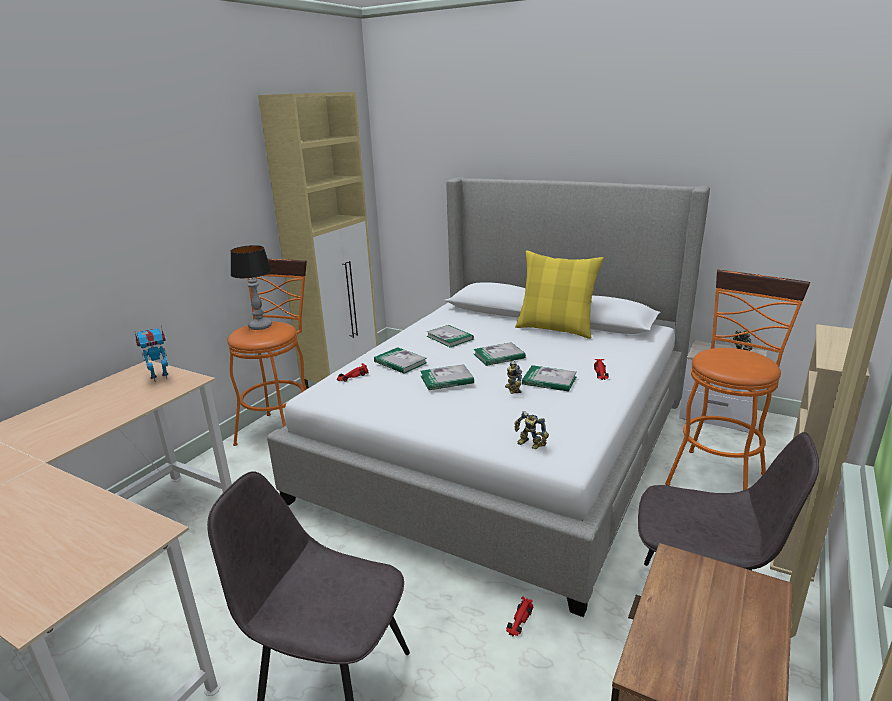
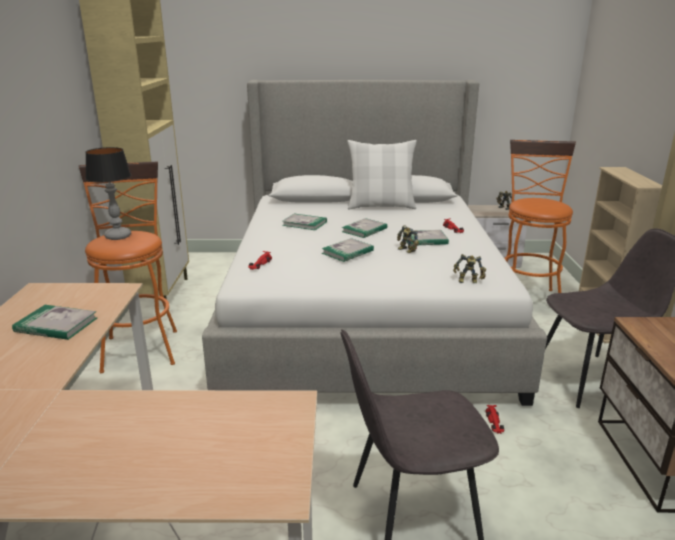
camera: 30 degrees left, 0 degrees up
(160, 378) = (75, 294): toy robot -> none
(400, 362) = (289, 247): book -> book (56, 325)
(555, 329) = (381, 206): yellow pillow -> white pillow

